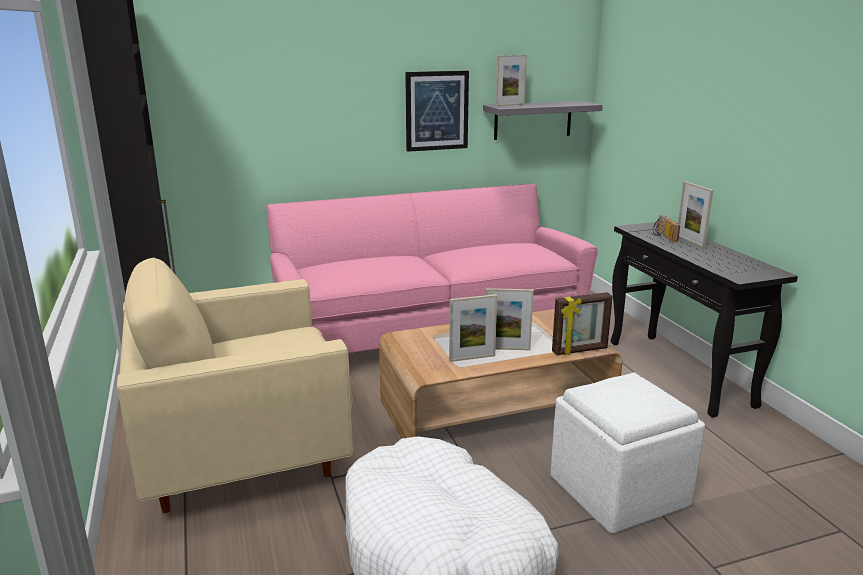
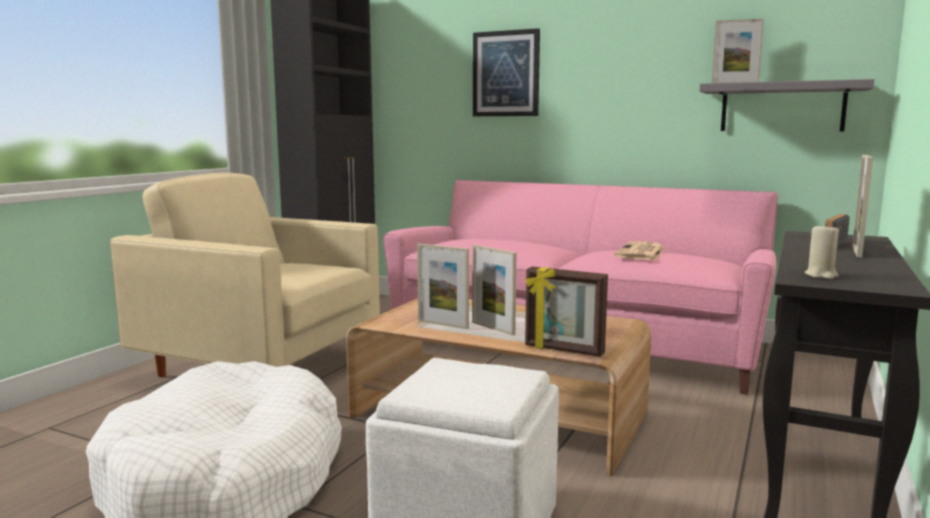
camera: 45 degrees right, 10 degrees down
(436, 110) = (644, 92): picture -> picture (506, 74)
(491, 251) = (641, 252): none -> newspaper
(734, 270) = (821, 275): none -> beige candle

